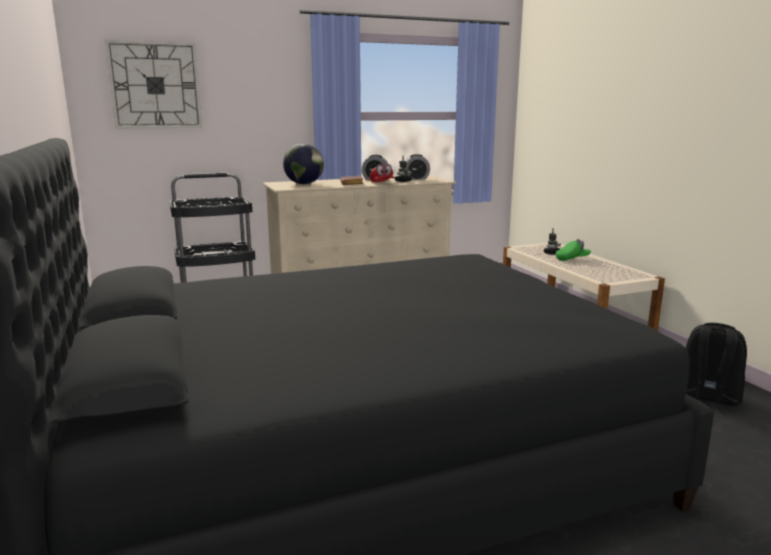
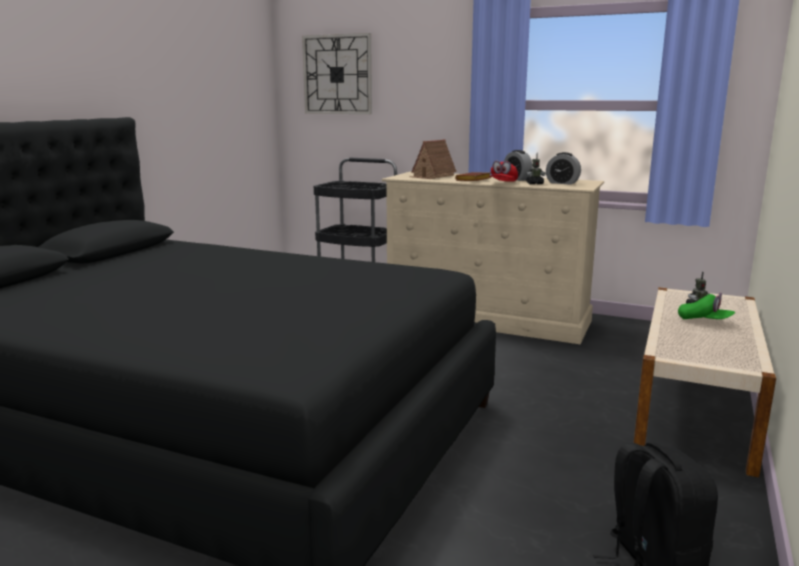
camera: 45 degrees right, 0 degrees up
(304, 184) = (432, 176): globe -> toy house

